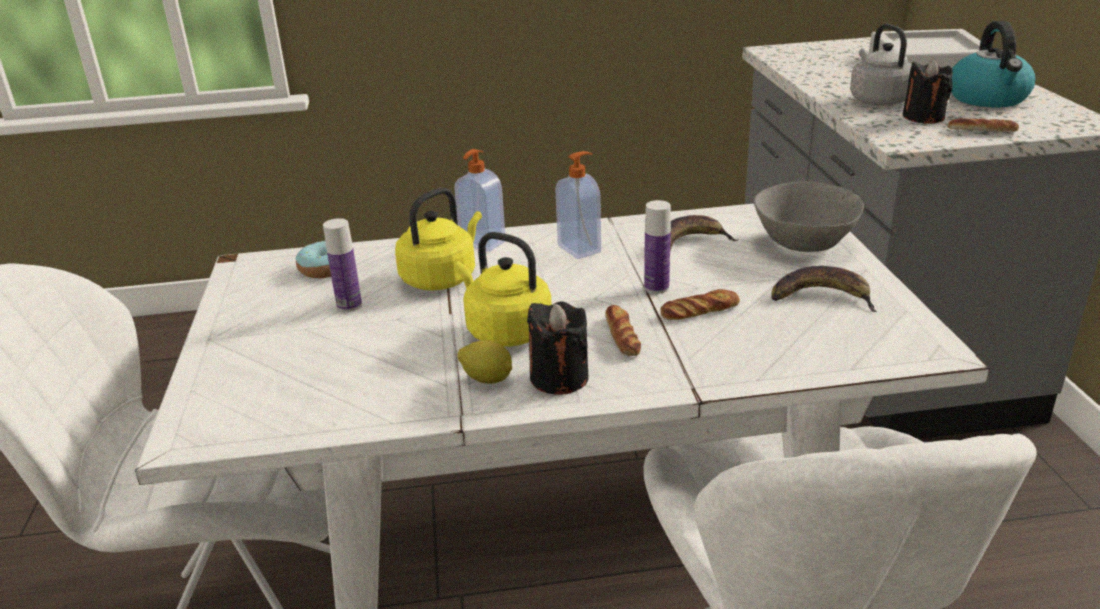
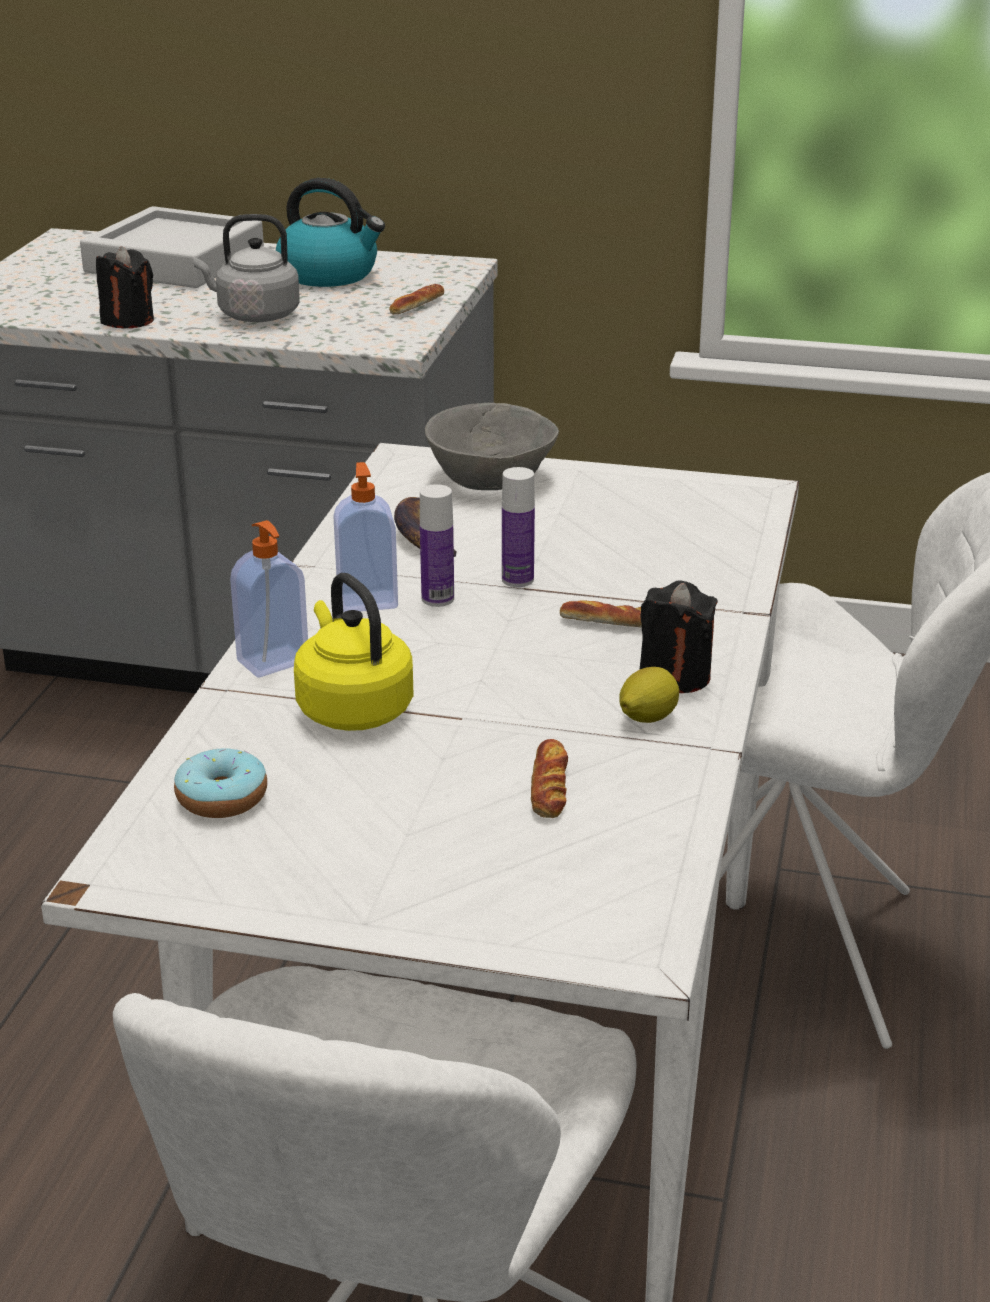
camera: 70 degrees left, 0 degrees up
(349, 305) = (369, 790): bottle -> bottle (437, 599)
(505, 331) = (542, 689): yellow kettle -> none
(699, 311) = (593, 570): bread -> bread (549, 786)
(822, 297) = (618, 506): banana -> none
(923, 117) = (341, 314): black candle -> black candle (128, 320)

